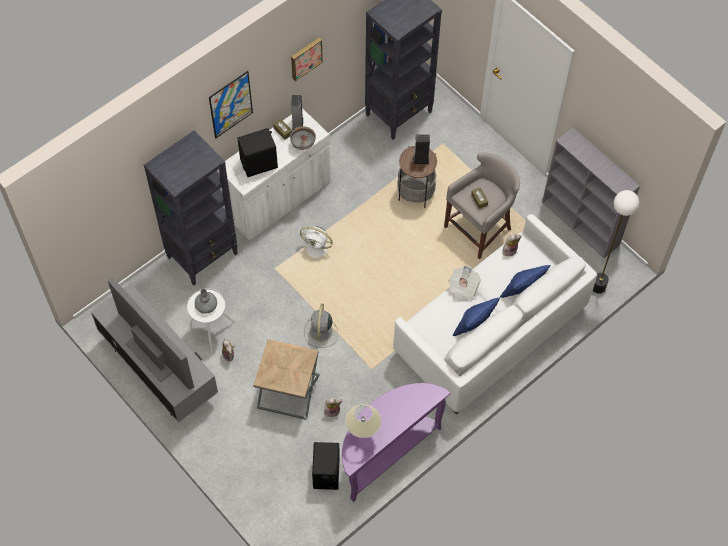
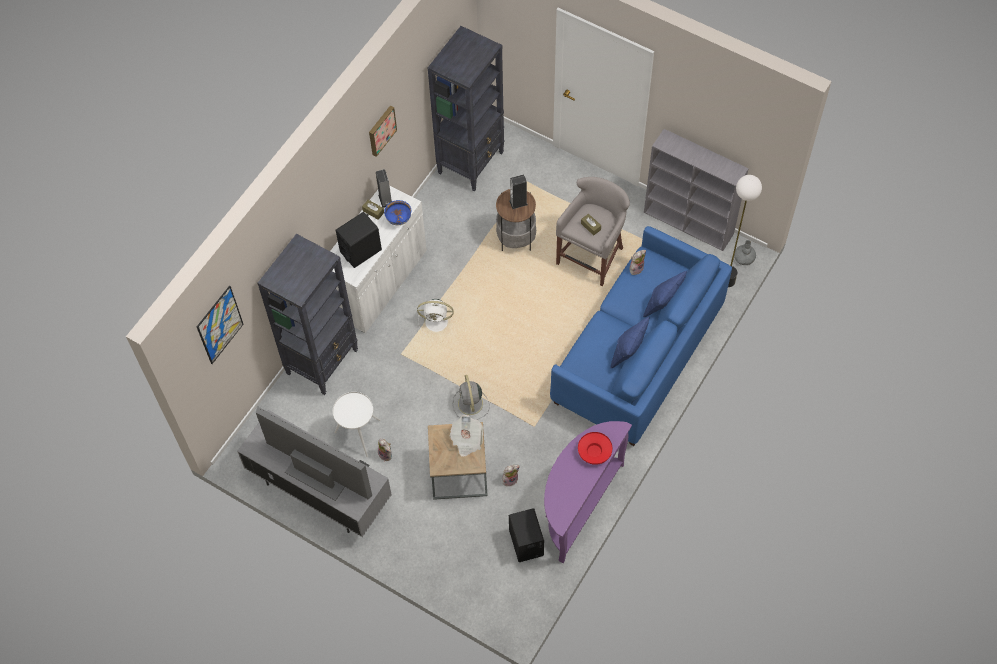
camera: 15 degrees left, 0 degrees up
(206, 305) = (353, 410): grey vase -> grey vase (744, 258)
(231, 104) = (323, 197): picture -> picture (220, 325)
(303, 145) = (398, 220): grey bowl -> blue bowl
(363, 435) = (561, 491): beige table lamp -> none
(406, 407) = (594, 452): none -> red bowl
(463, 289) = (604, 319): newspaper -> newspaper (466, 440)
(490, 331) = (638, 355): white sofa -> blue sofa

